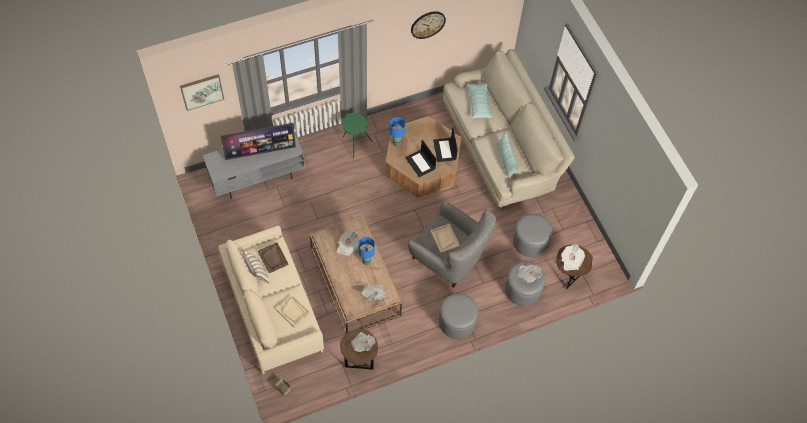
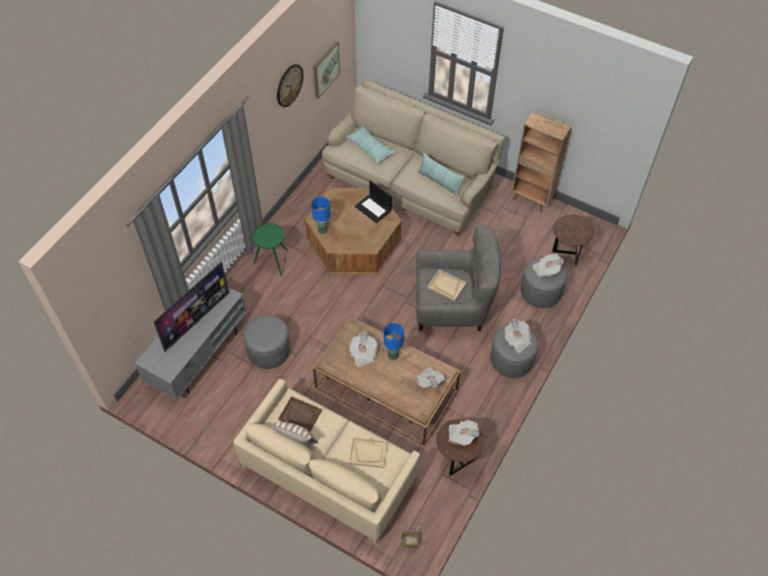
camera: 35 degrees left, 5 degrees down
(202, 91) = (108, 280): picture -> picture (325, 69)
(420, 163) = (362, 234): laptop -> none
(530, 241) = (509, 246): grey ottoman -> grey ottoman (269, 350)
(571, 261) = (571, 232): newspaper -> newspaper (517, 340)
(580, 218) = (531, 199): none -> brown bookcase

